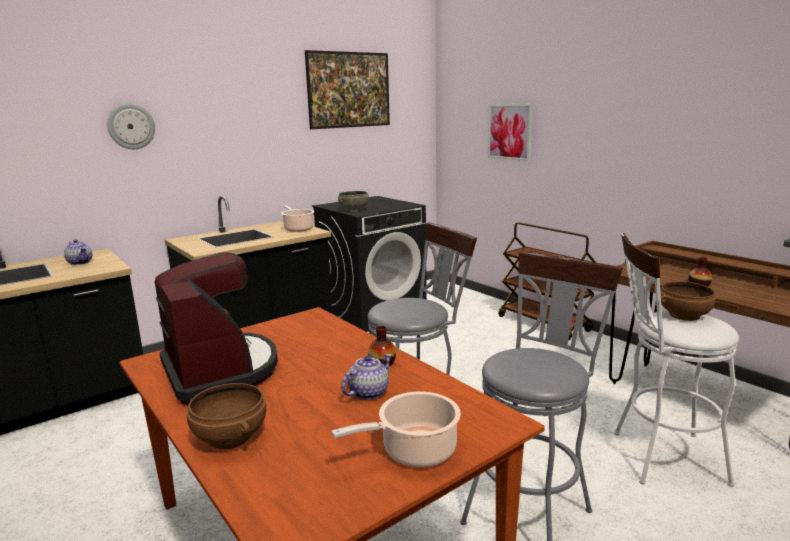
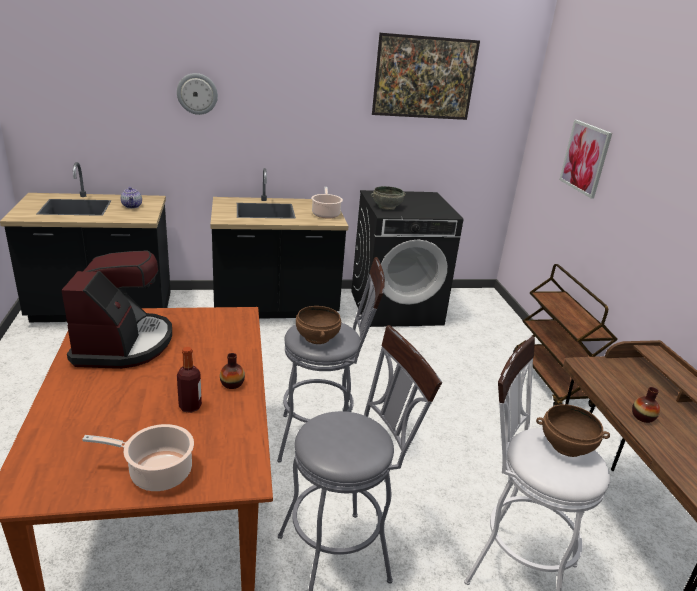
camera: 25 degrees right, 10 degrees up
(229, 437) = (67, 404): brown bowl -> brown bowl (316, 337)
(368, 392) = (190, 406): teapot -> bottle

